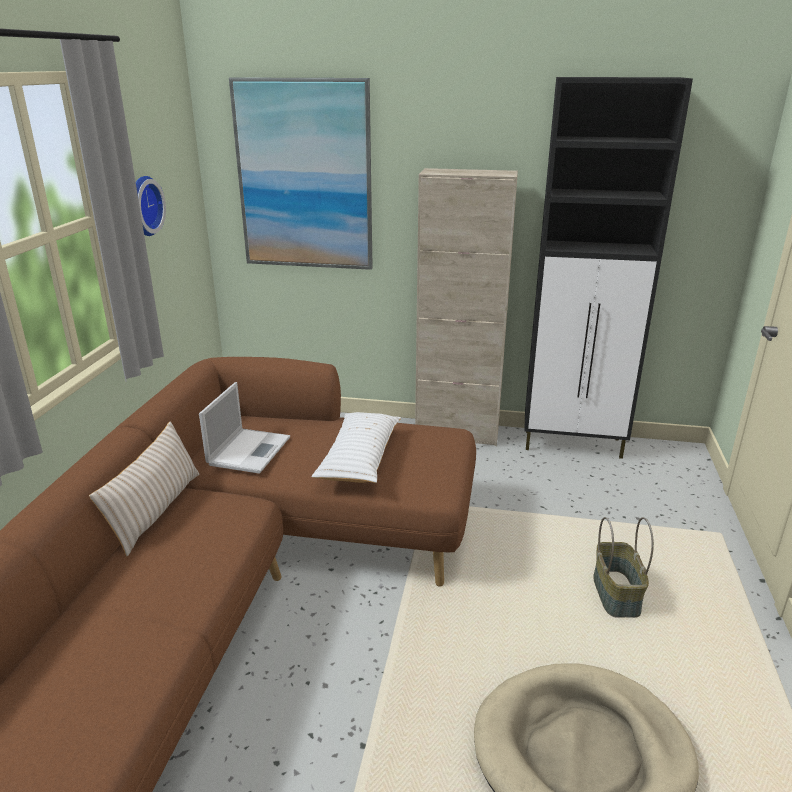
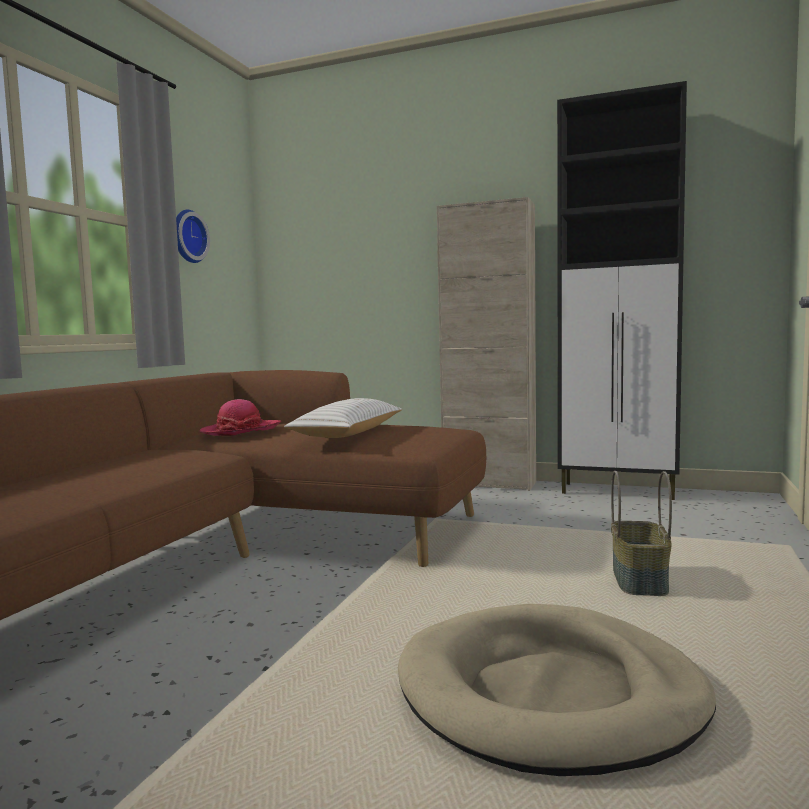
camera: 10 degrees right, 20 degrees down
(156, 510) = (123, 456): beige pillow -> none
(249, 450) = (241, 431): laptop -> hat
(304, 176) = (343, 234): picture -> none

